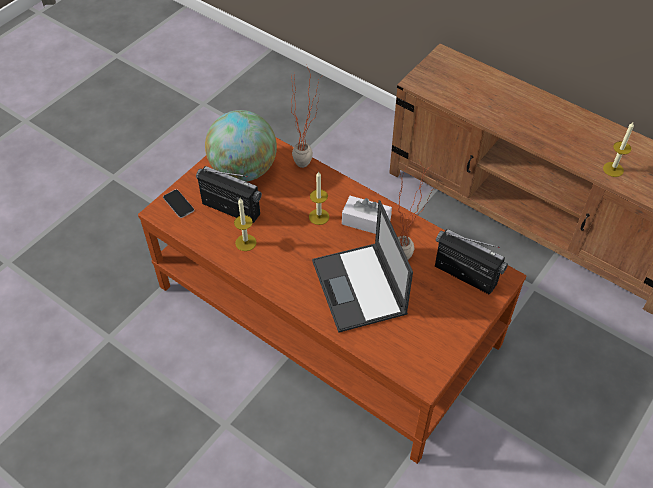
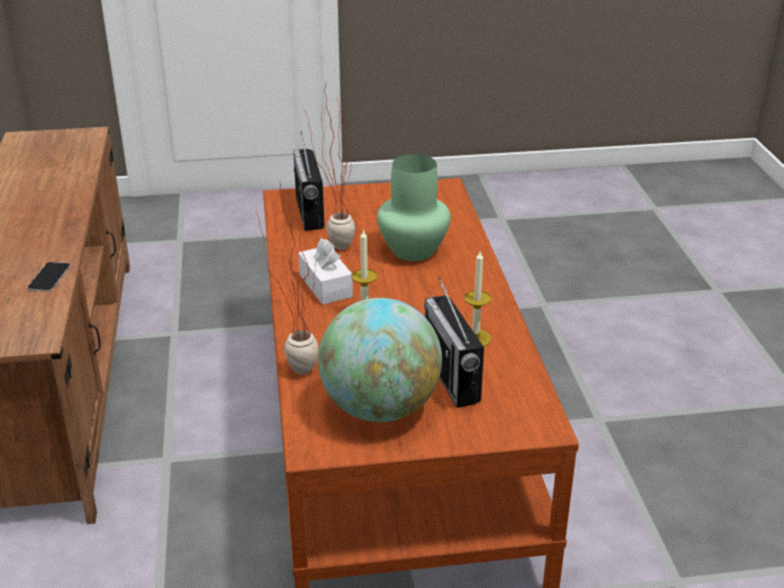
camera: 135 degrees left, 20 degrees down
(178, 204) = (511, 420): phone -> phone (49, 277)
(359, 288) = (412, 250): laptop -> green vase
(613, 169) = (67, 177): candle -> none

